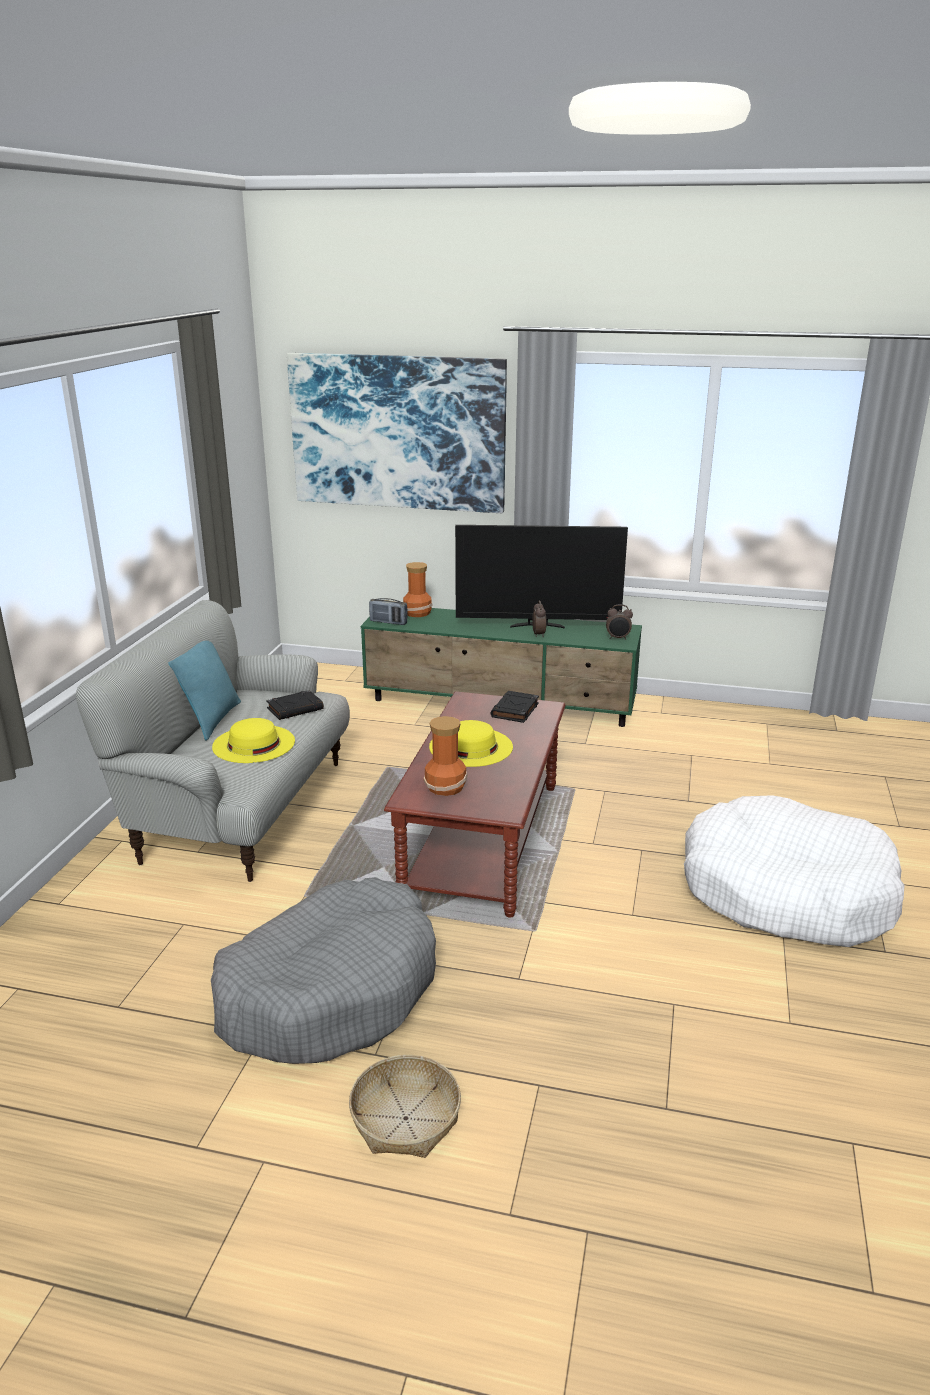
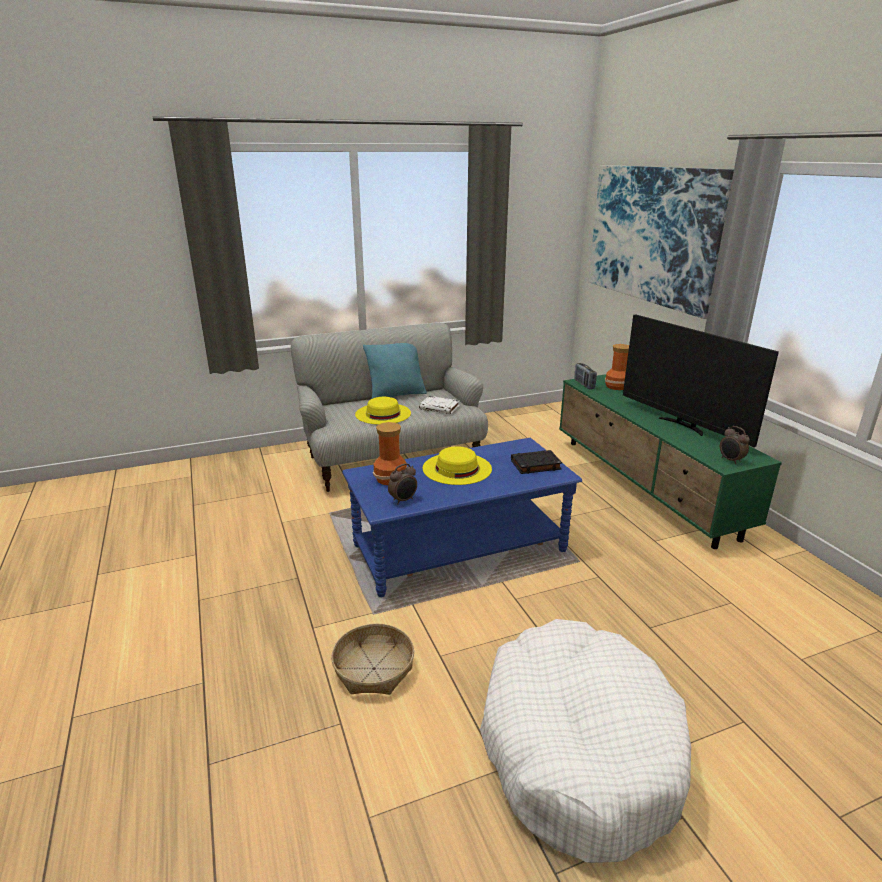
camera: 55 degrees right, 0 degrees up
(295, 708) = (440, 408): black book -> white book
(330, 991) = (247, 559): grey dog bed -> none
(405, 1118) = (145, 636): basket -> basket (373, 668)
(483, 839) = (460, 548): brown coffee table -> blue coffee table
(539, 634) = (669, 431): alarm clock -> alarm clock (403, 500)

